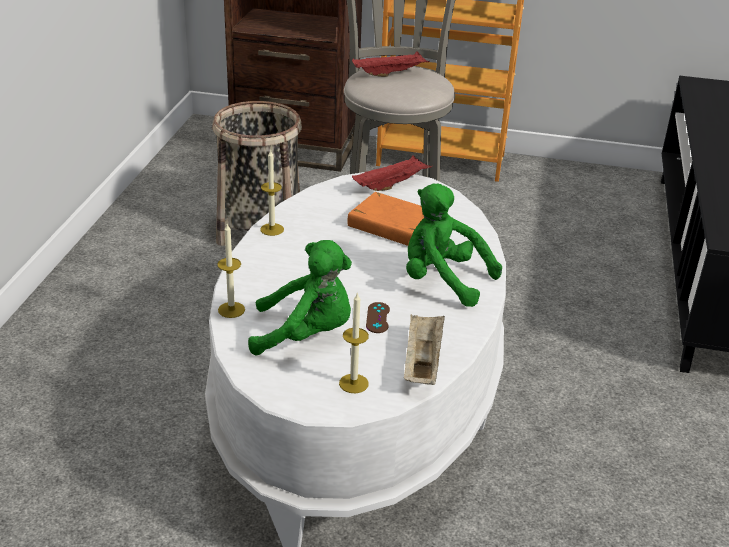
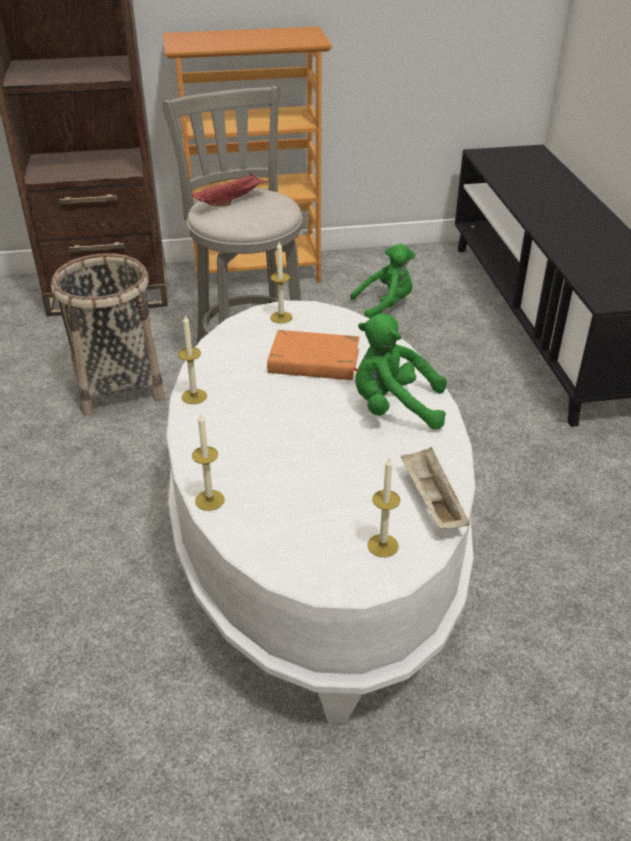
camera: 20 degrees left, 5 degrees up
(306, 334) = (303, 505): green plush toy -> green plush toy (385, 305)
(378, 318) = (359, 465): brown game controller -> none
(391, 185) = (281, 317): red tray -> candle

